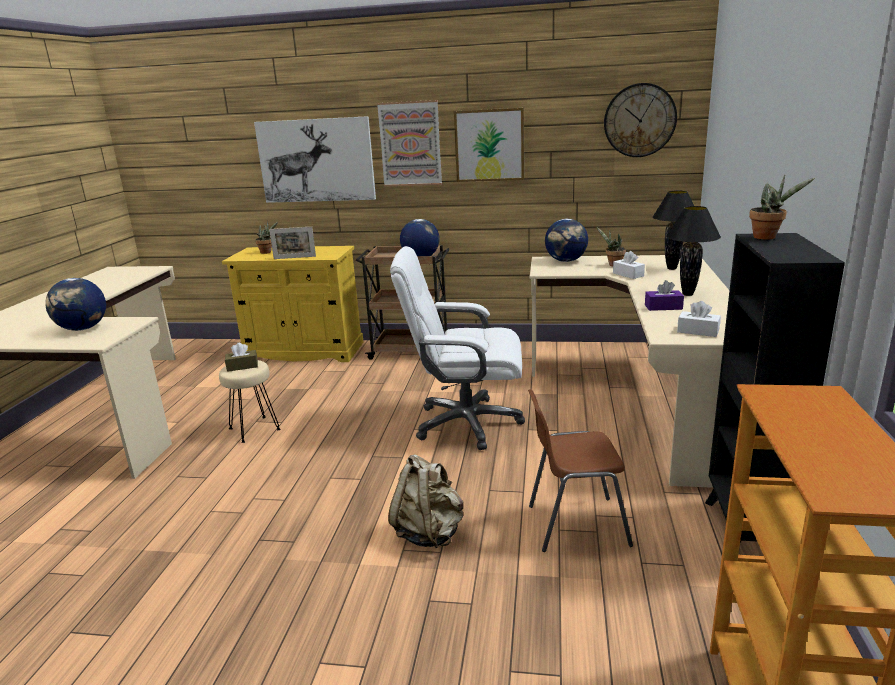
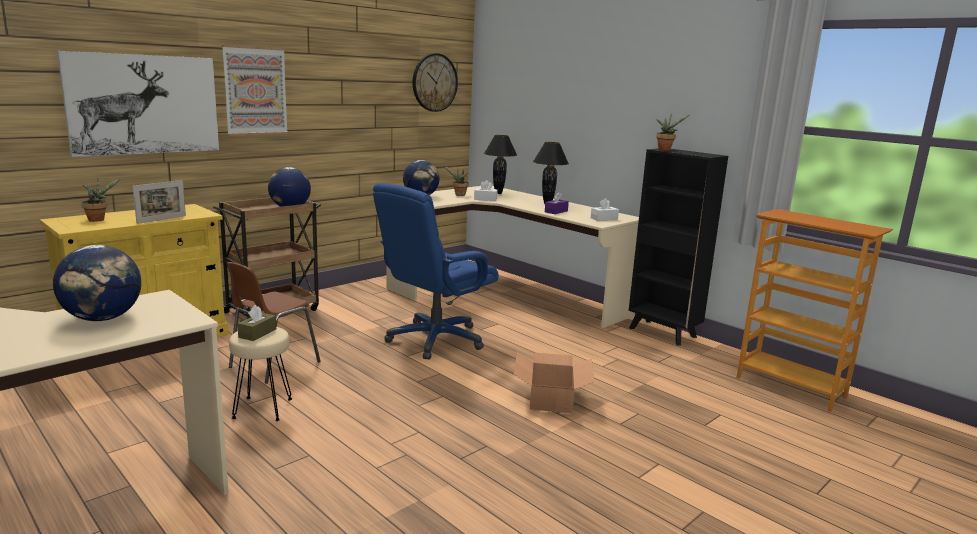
camera: 55 degrees left, 5 degrees down
(429, 532) = (550, 398): beige backpack -> cardboard box
(465, 423) = (435, 340): white office chair -> blue office chair
(489, 145) = (328, 96): picture -> none
(574, 524) = (603, 361): brown chair -> brown chair (272, 365)

